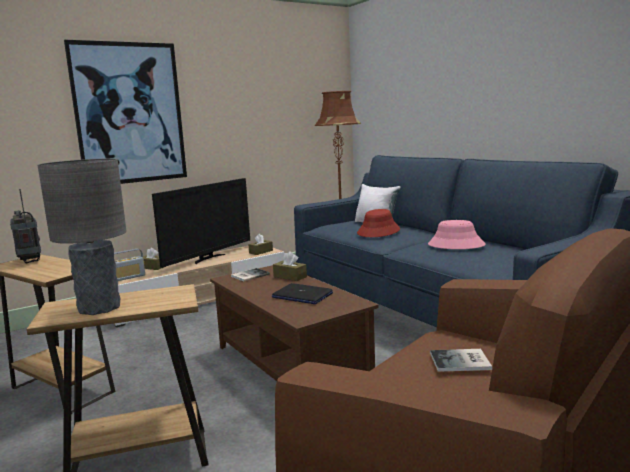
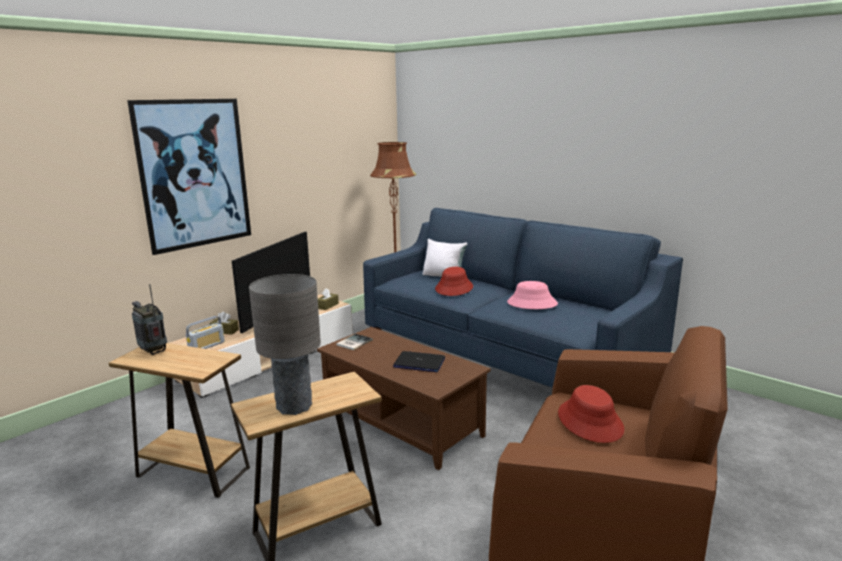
camera: 15 degrees left, 5 degrees up
(290, 277) = (393, 342): brown tissue box -> none
(462, 362) = (590, 421): book -> red hat

